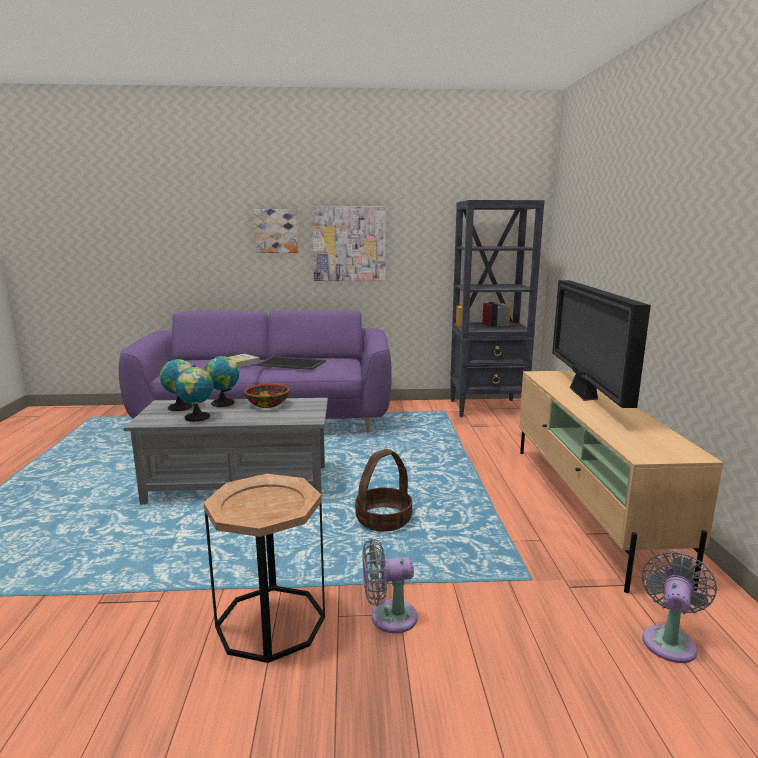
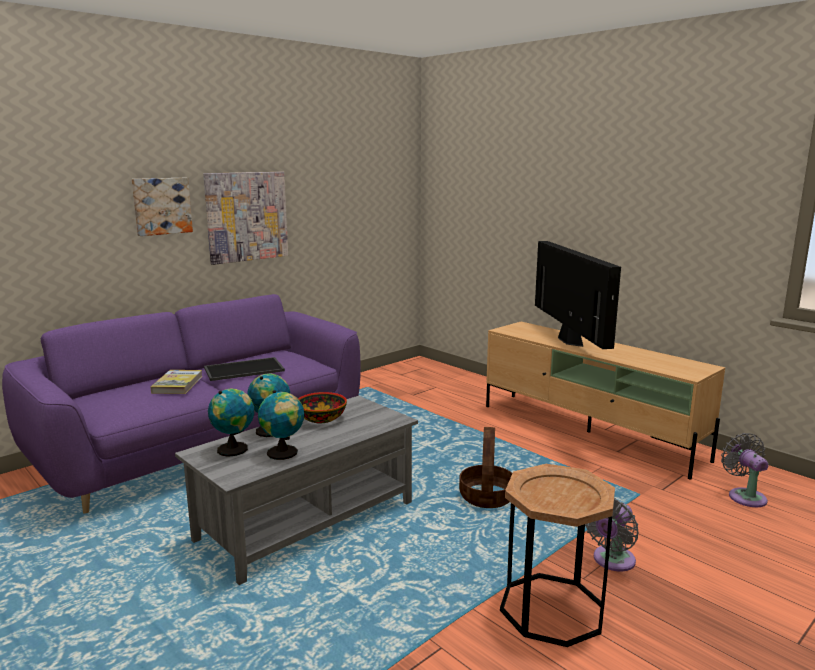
camera: 40 degrees left, 0 degrees up
(488, 408) = (398, 374): black bookcase -> none
(583, 395) = (569, 340): television -> television turned 150 degrees counterclockwise

